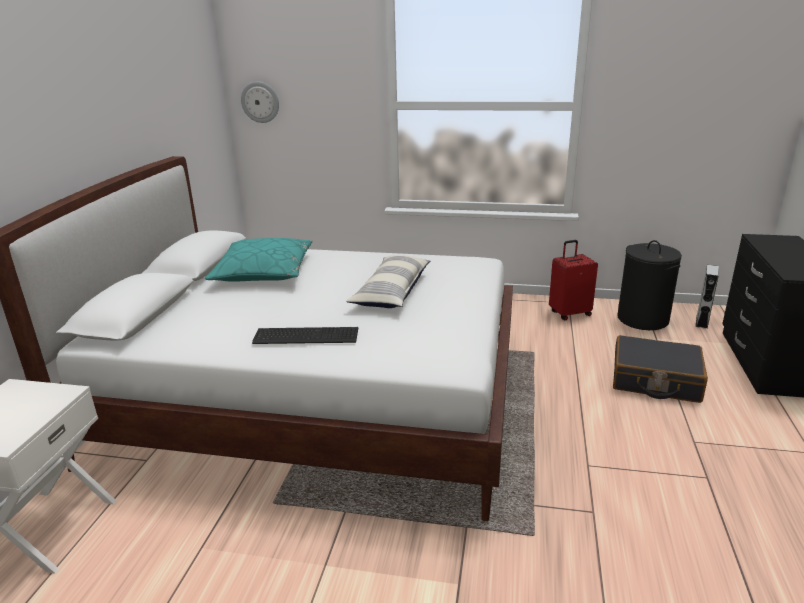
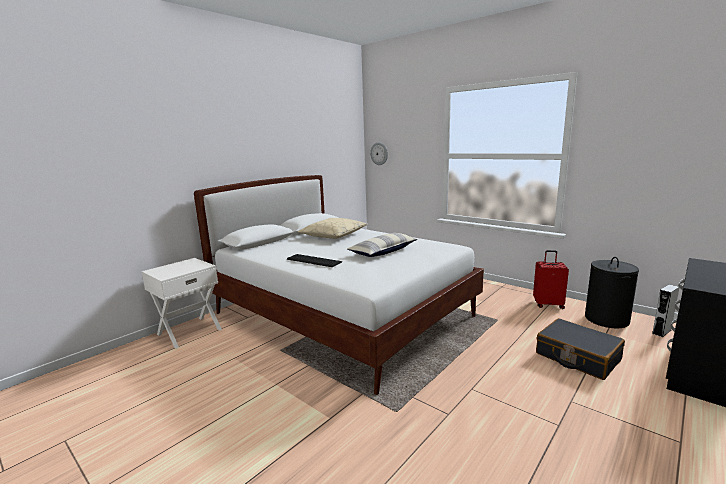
camera: 30 degrees right, 10 degrees down
(263, 272) = (333, 235): turquoise pillow -> beige pillow

